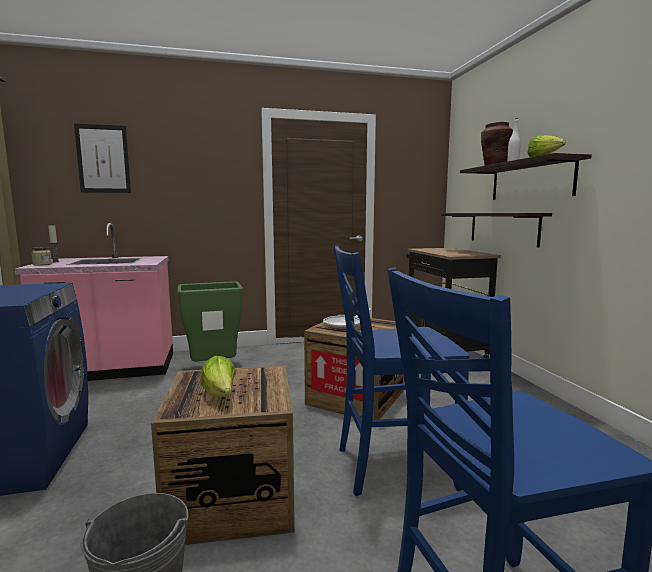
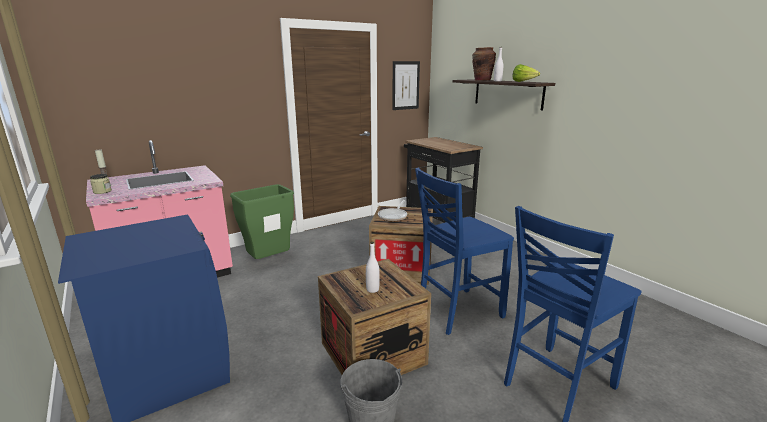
camera: 20 degrees left, 10 degrees up
(103, 159) = (128, 73): picture -> picture (405, 85)
(220, 395) = (372, 289): lettuce -> white bottle
(503, 228) = (484, 126): shelf -> none

